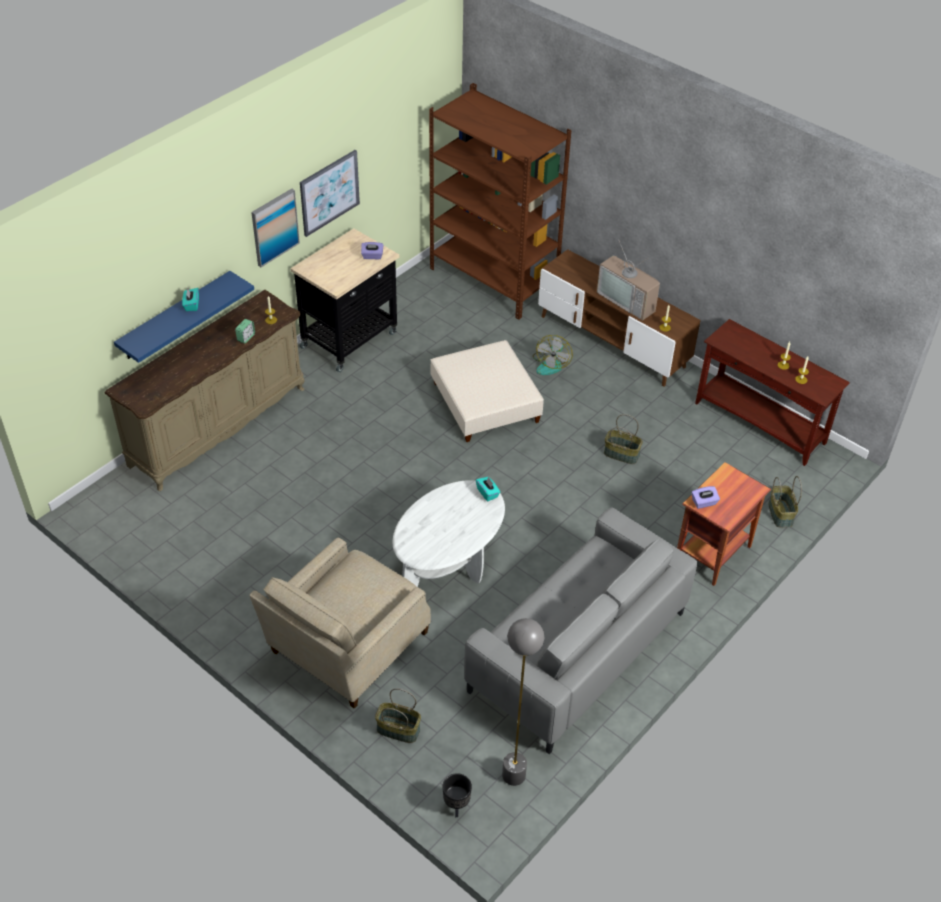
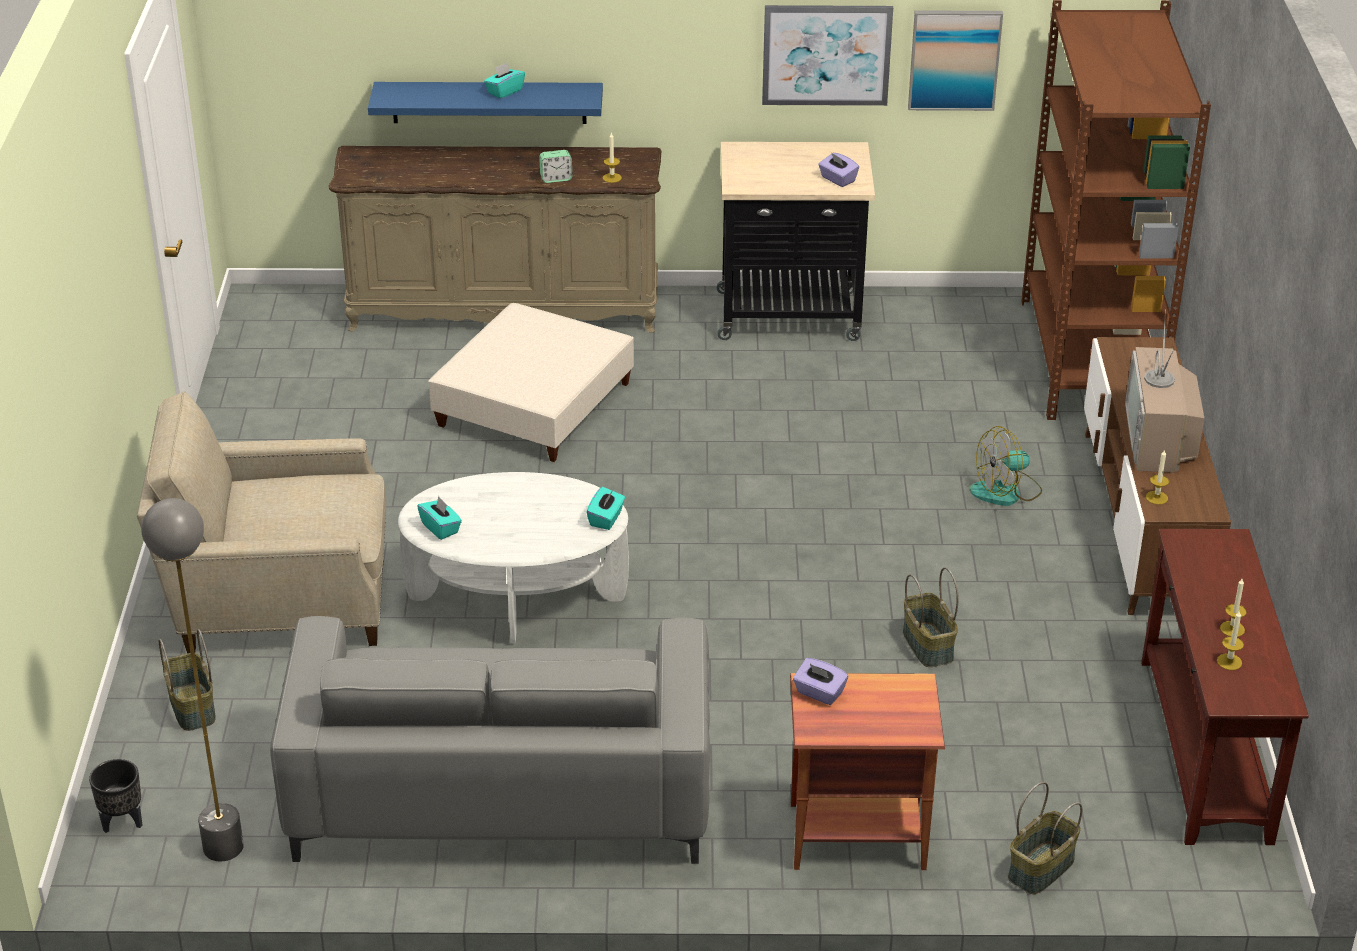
camera: 50 degrees right, 10 degrees down
(274, 227) = (702, 56): picture -> picture (954, 59)
(431, 552) = (440, 528): none -> turquoise tissue box
(485, 402) = (845, 476): beige ottoman -> beige ottoman (535, 404)

